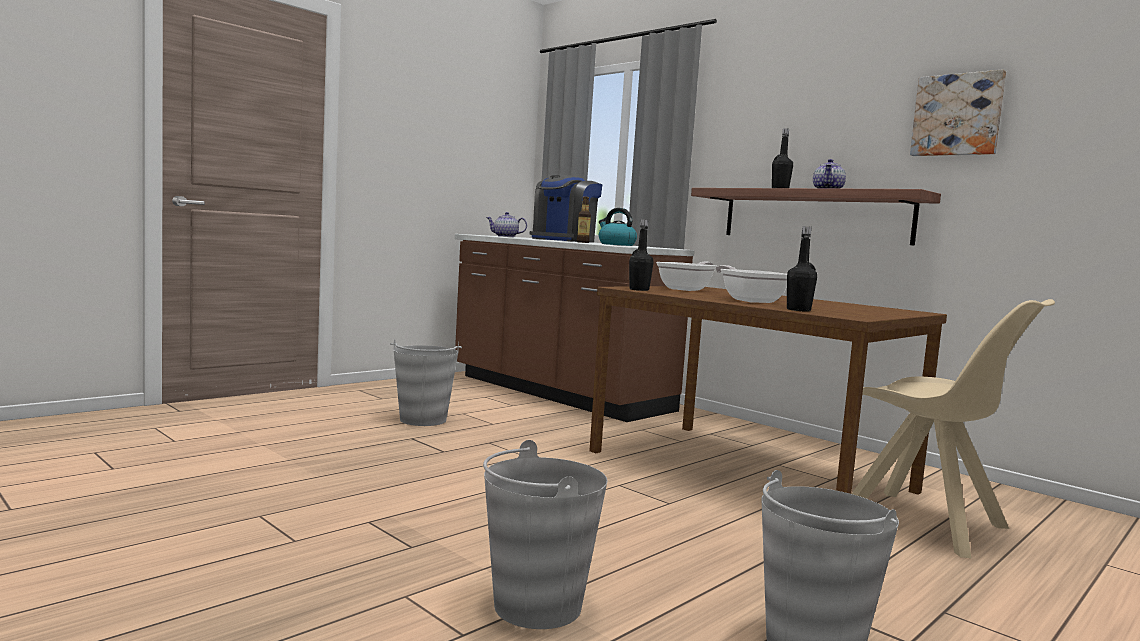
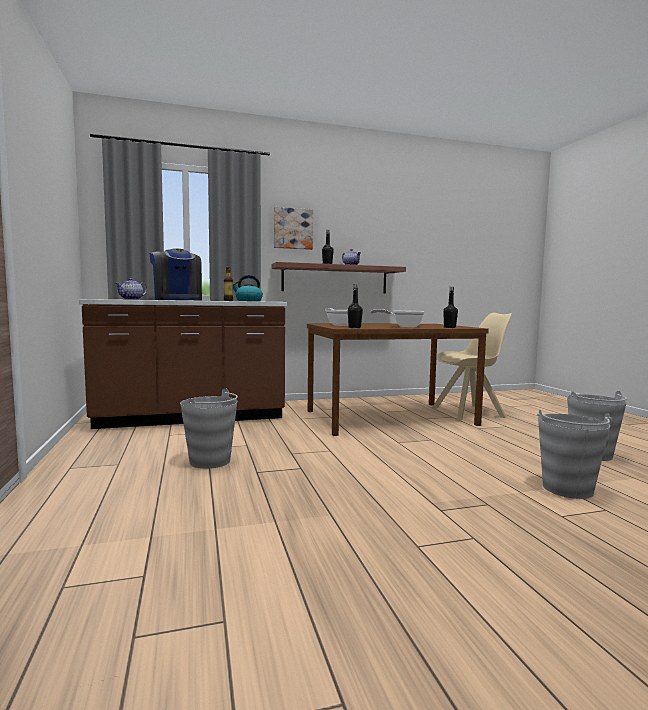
camera: 60 degrees left, 0 degrees up
(957, 115) = (398, 232): picture -> picture (293, 229)

